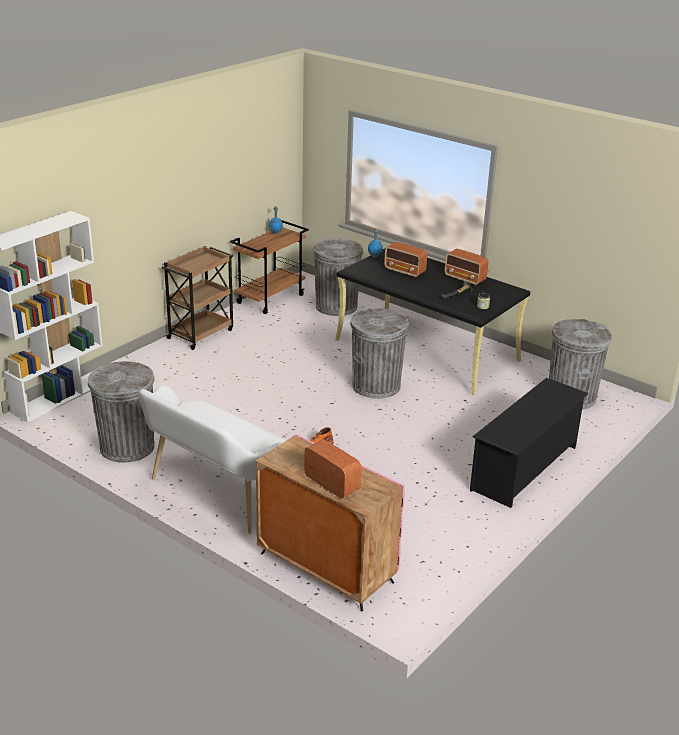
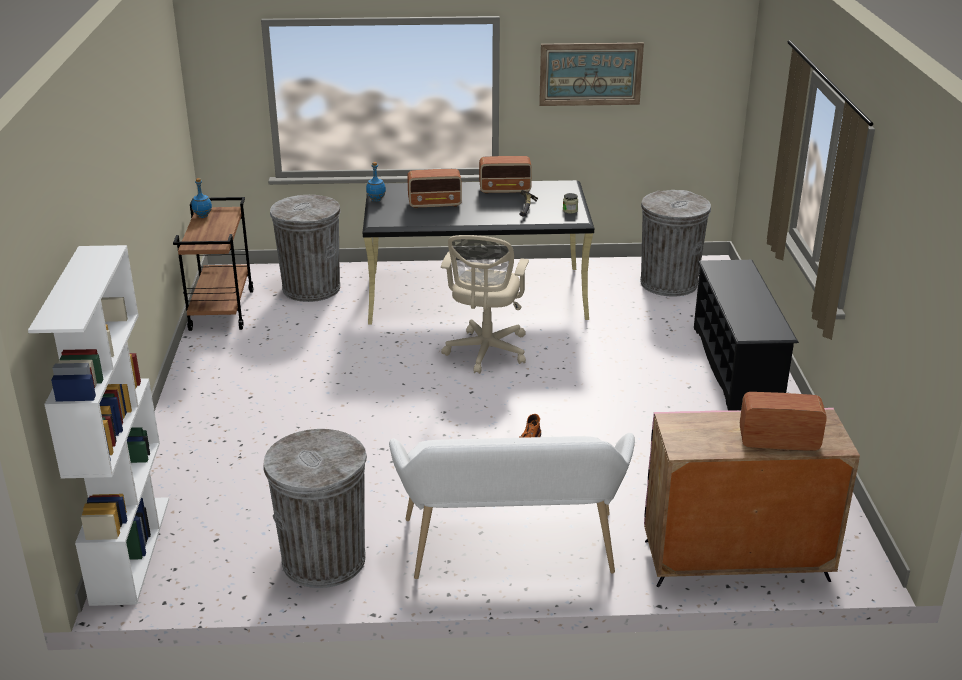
camera: 40 degrees left, 0 degrees up
(201, 333) = (198, 384): brown cart -> none
(376, 386) = (486, 353): grey trash can -> beige office chair
(557, 209) = (590, 74): none -> picture

